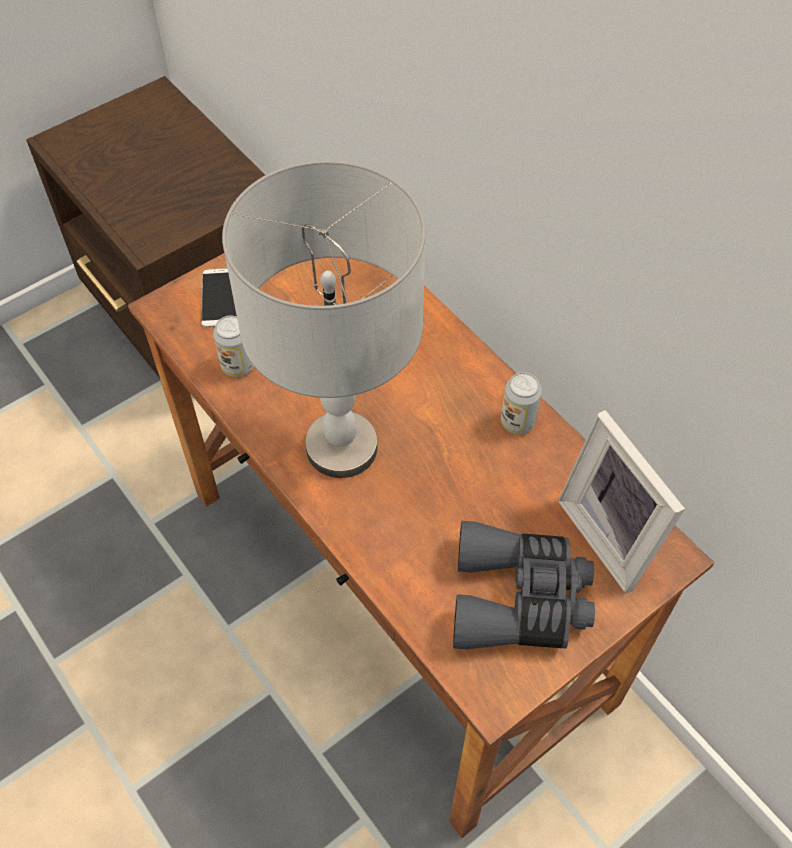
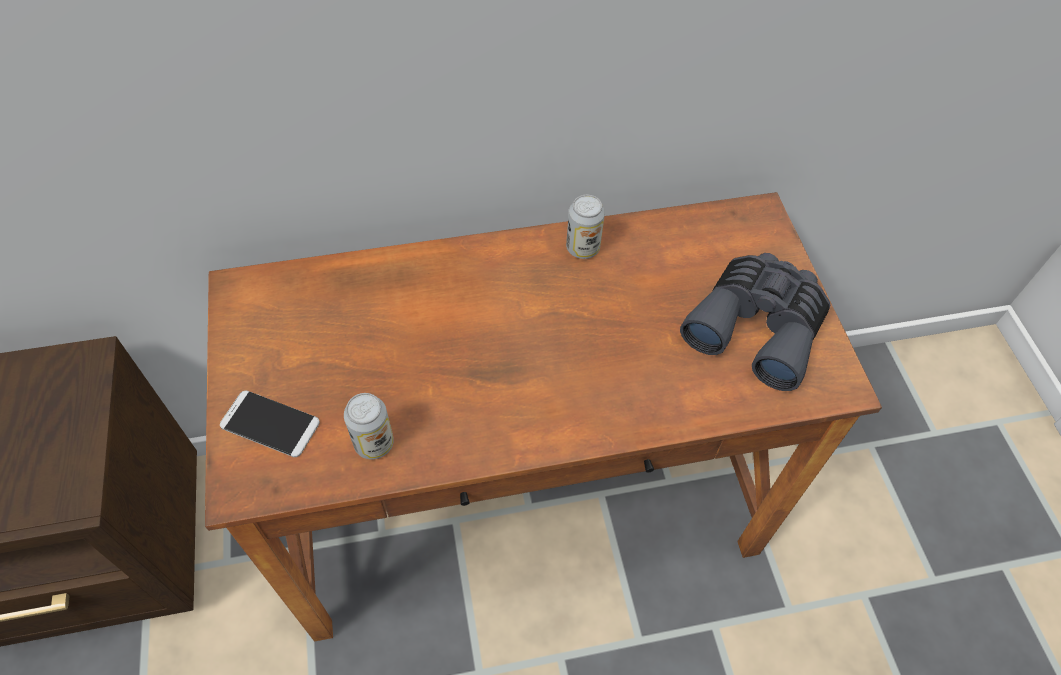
camera: 65 degrees left, 0 degrees up
(340, 447) = (532, 392): grey table lamp -> none
(612, 534) = (725, 238): picture frame -> none

